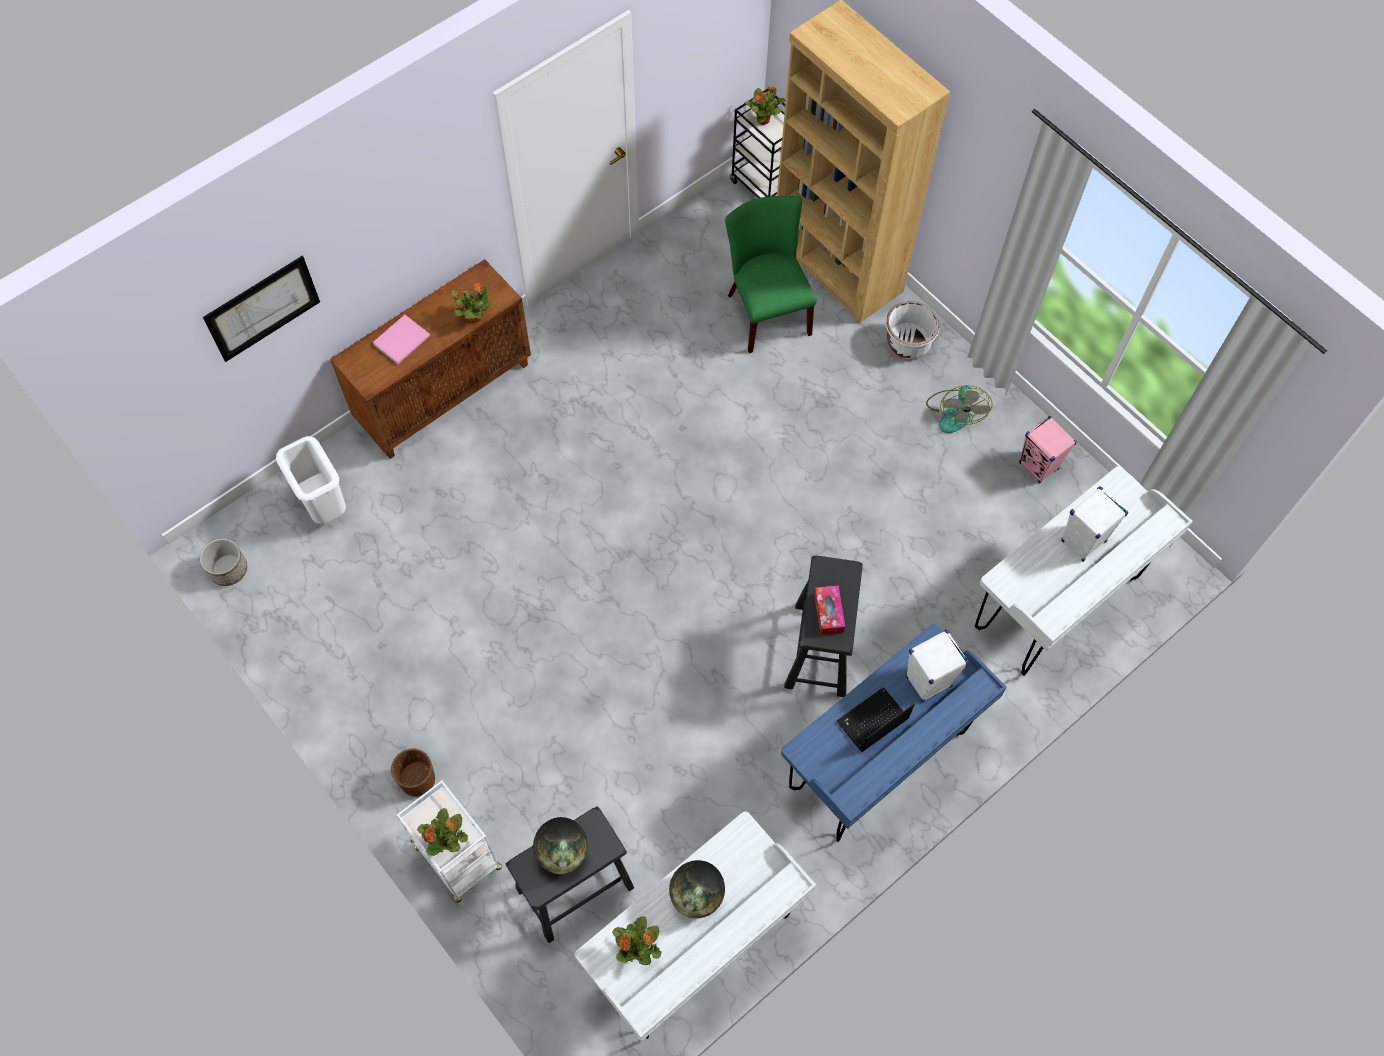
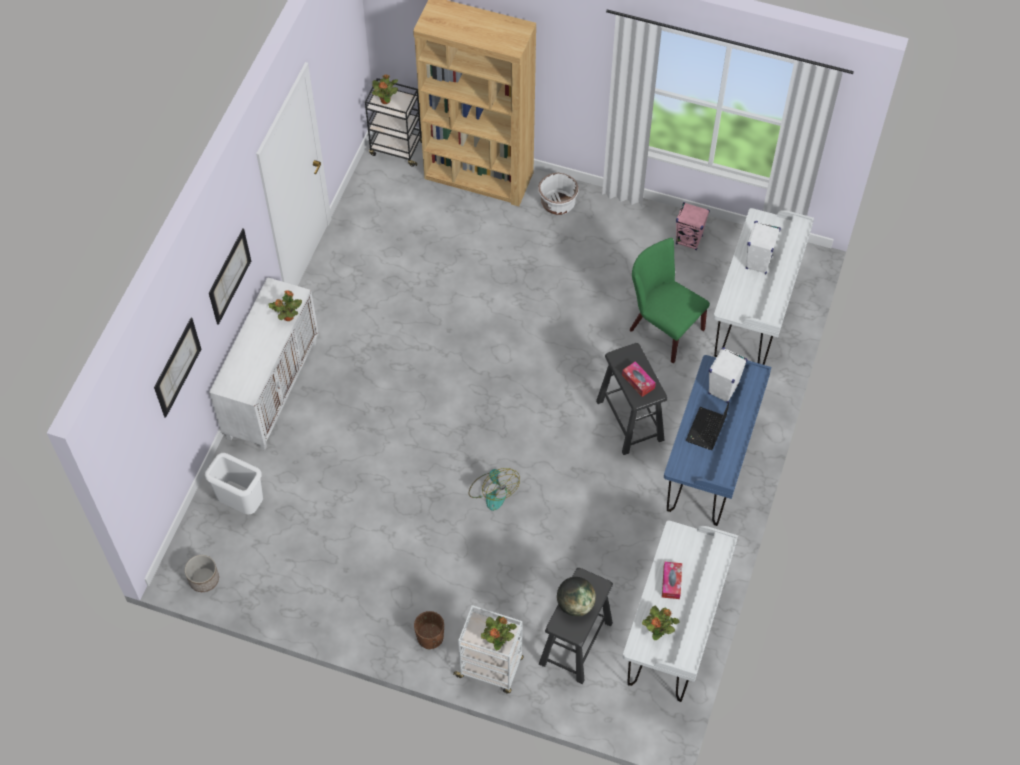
camera: 30 degrees left, 5 degrees down
(401, 231) = (229, 276): none -> picture
(403, 340) = (251, 355): pink book -> none
(445, 393) = (272, 389): brown cabinet -> white cabinet
(696, 895) = (671, 582): globe -> tissue box
(765, 310) = (451, 228): green chair -> green chair (662, 328)
(954, 412) = (616, 232): fan -> fan (492, 491)

